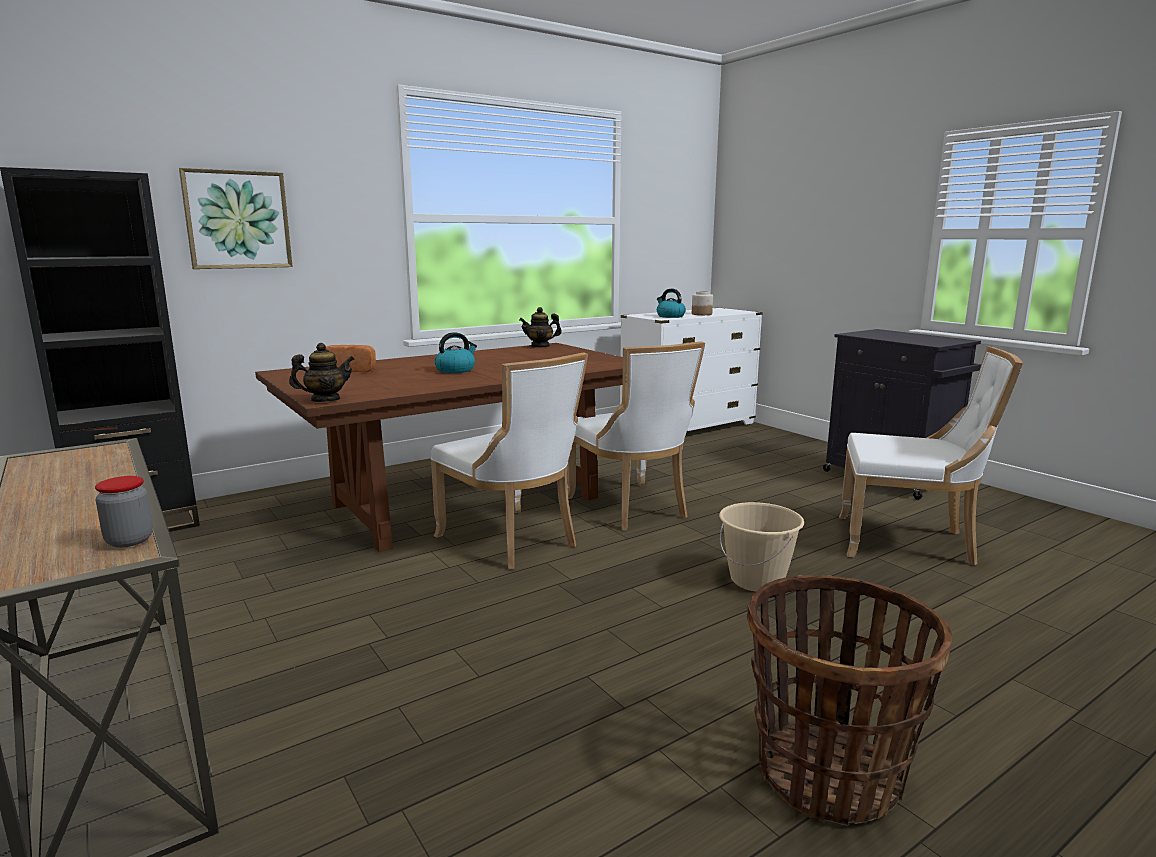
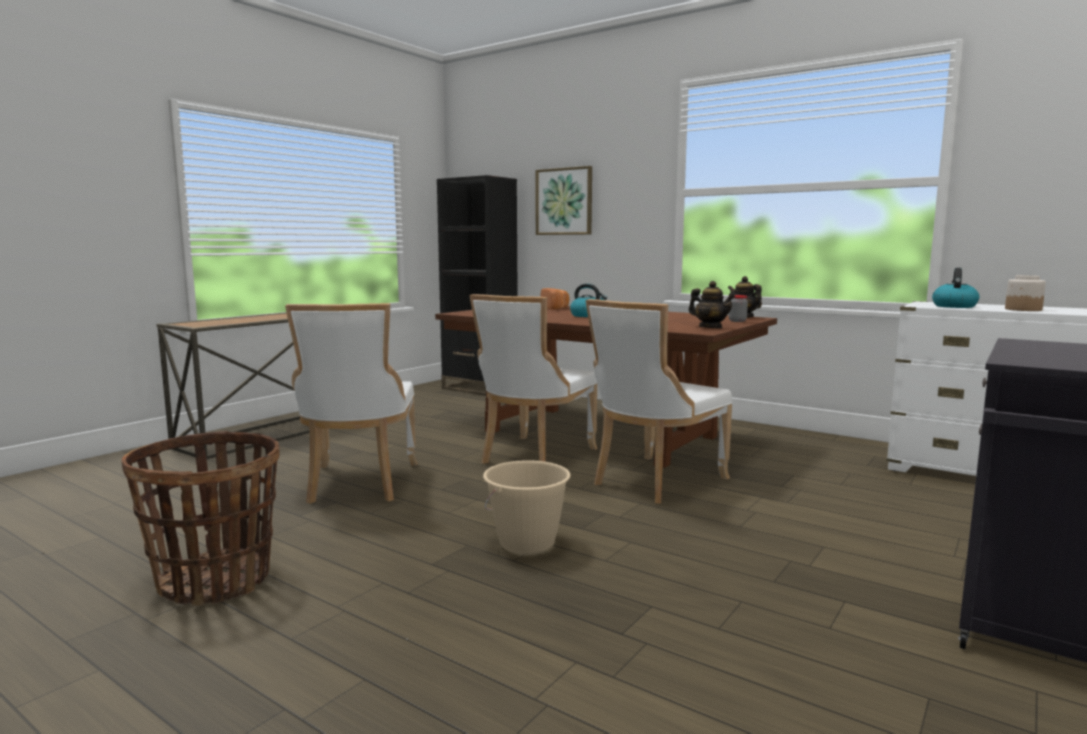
camera: 70 degrees right, 5 degrees down
(129, 540) = (213, 324): jar -> jar (737, 321)
(325, 400) = (458, 313): teapot -> teapot (710, 327)
(910, 542) = (733, 632): white chair -> white chair (359, 484)

